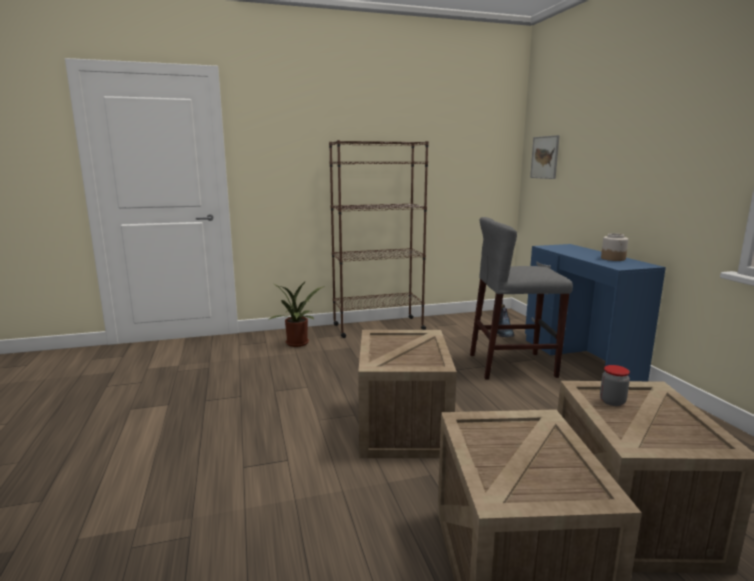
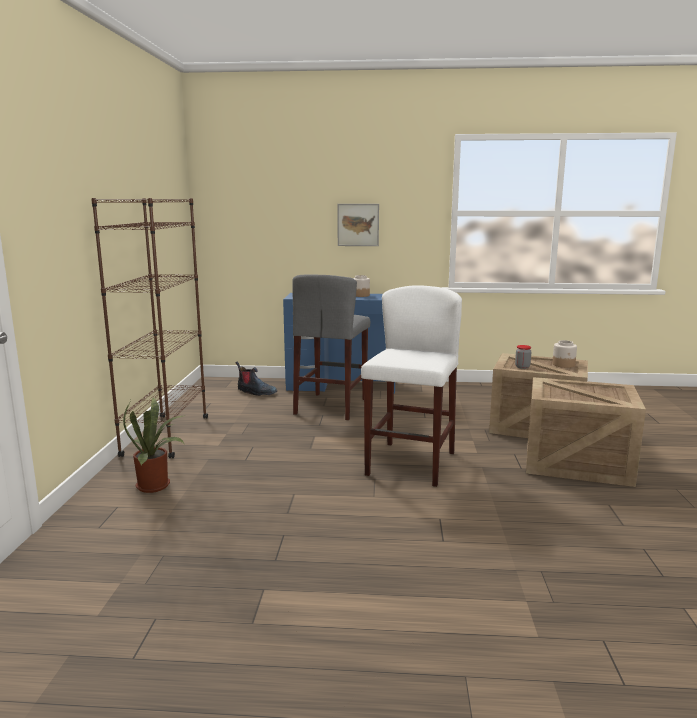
camera: 70 degrees left, 0 degrees up
(404, 427) = (410, 463): crate -> white stool
(545, 157) = (233, 213): picture -> picture (358, 225)
(689, 436) = (563, 365): none -> jar

